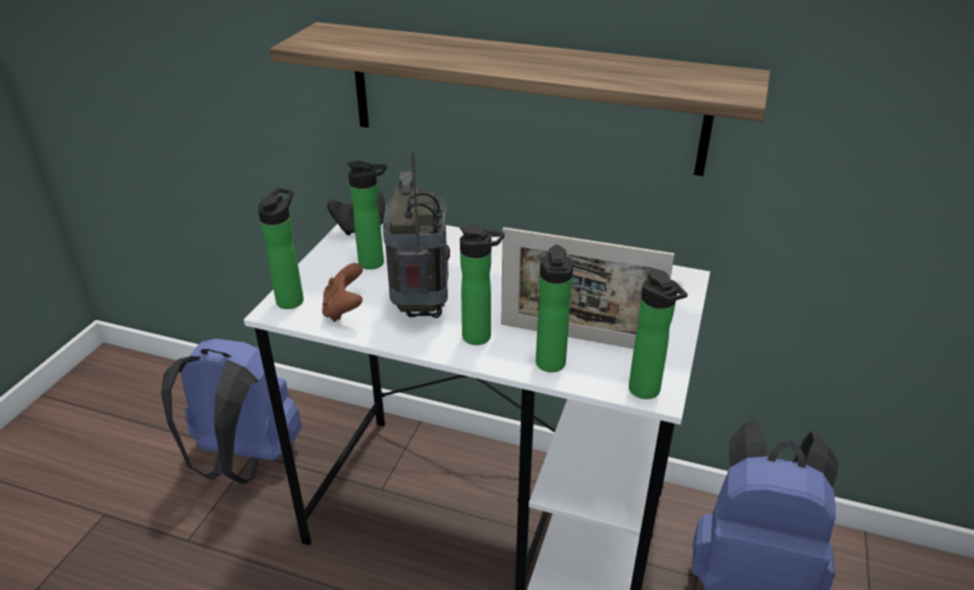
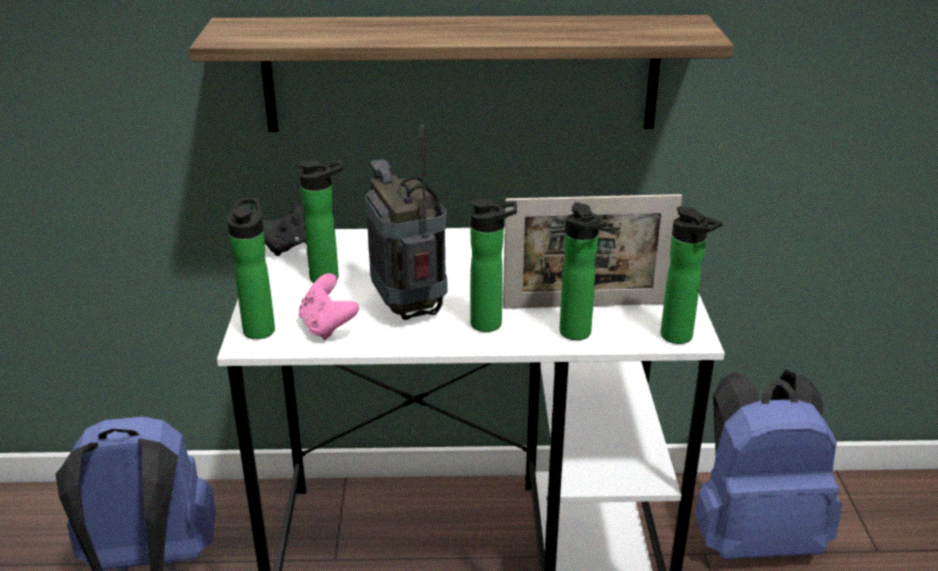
camera: 20 degrees left, 5 degrees down
(344, 309) = (327, 327): brown game controller -> pink game controller

